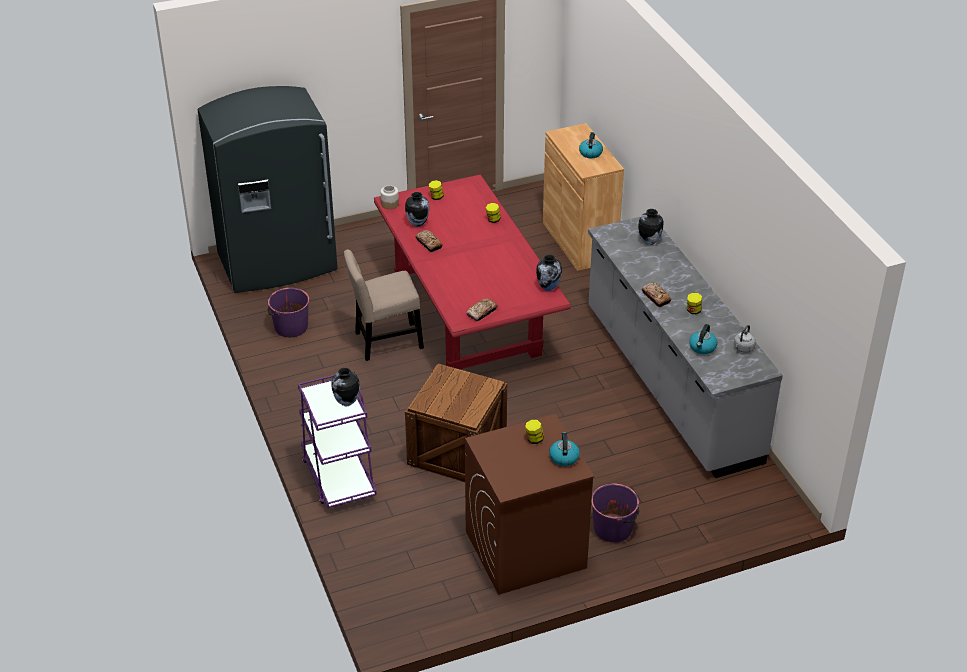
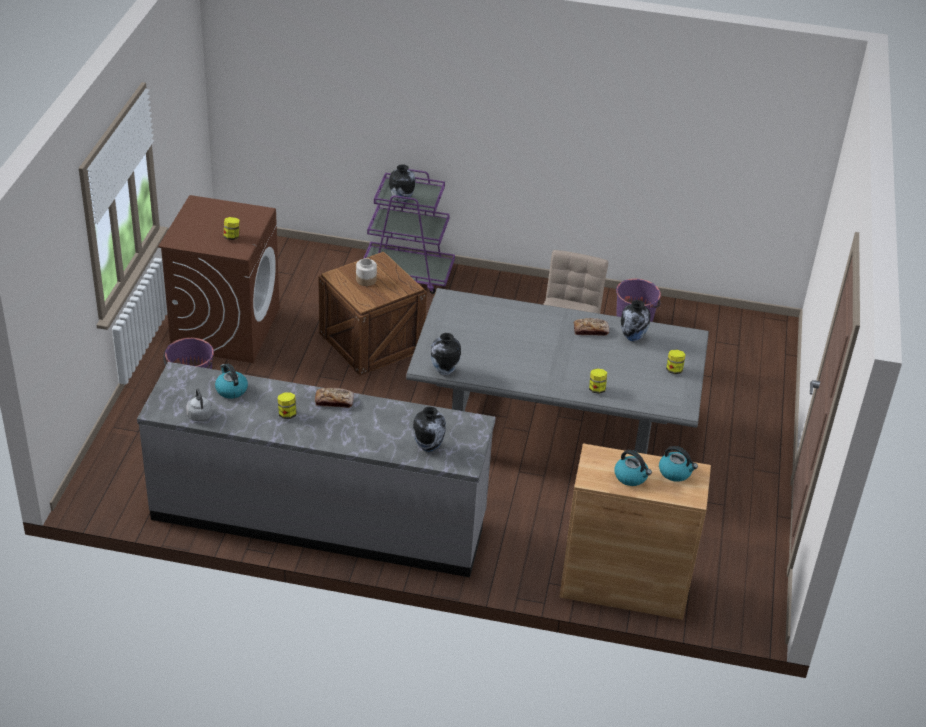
camera: 120 degrees right, 0 degrees up
(278, 264) = (748, 350): grey fridge -> none
(389, 204) = (685, 335): jar -> jar (366, 280)
(466, 318) = (553, 431): red dining table -> grey dining table
(482, 312) = (448, 315): bread -> none
(563, 457) = (195, 241): kettle -> kettle (675, 472)

